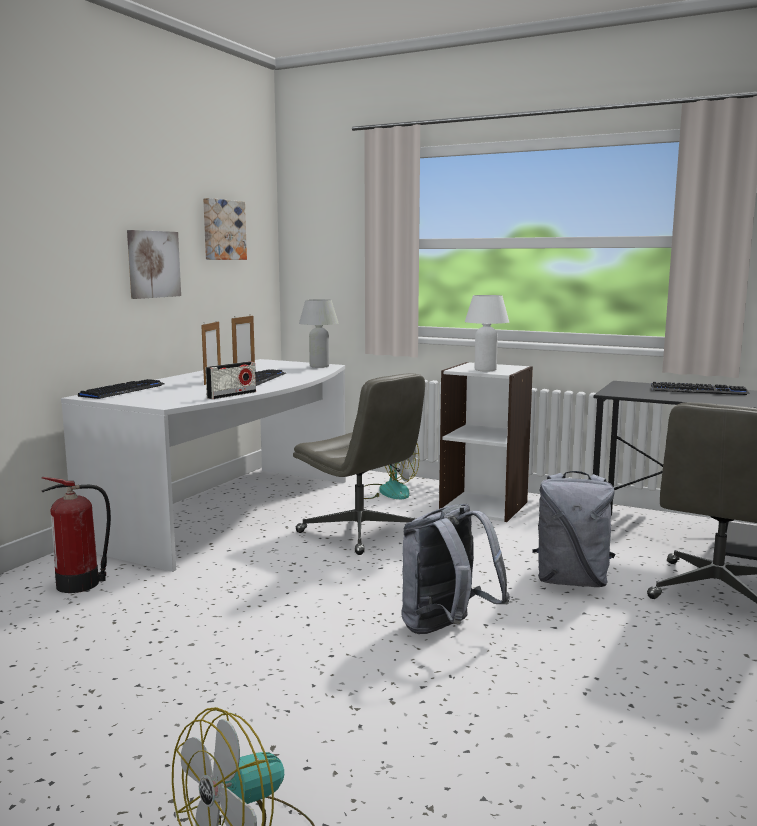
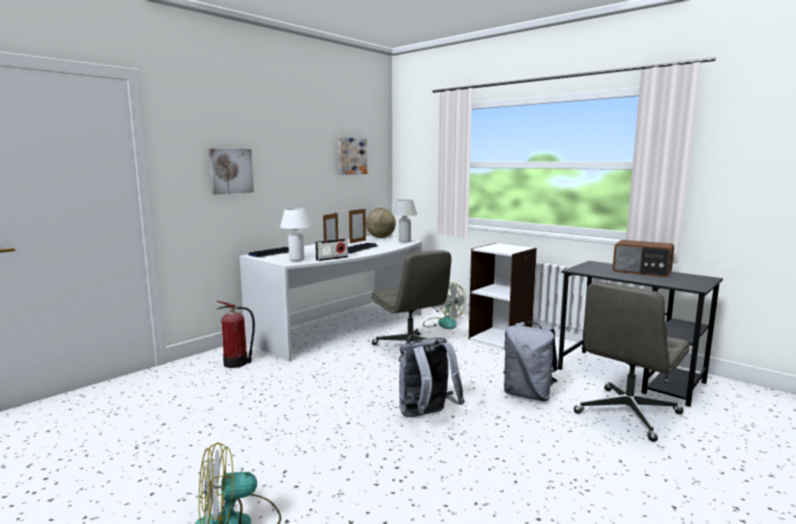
camera: 15 degrees right, 0 degrees up
(153, 264) = (302, 178): picture -> picture (231, 171)
(274, 362) = (381, 237): none -> globe
(485, 370) = (500, 249): white table lamp -> white table lamp (296, 259)
(698, 391) = (642, 271): keyboard -> radio

